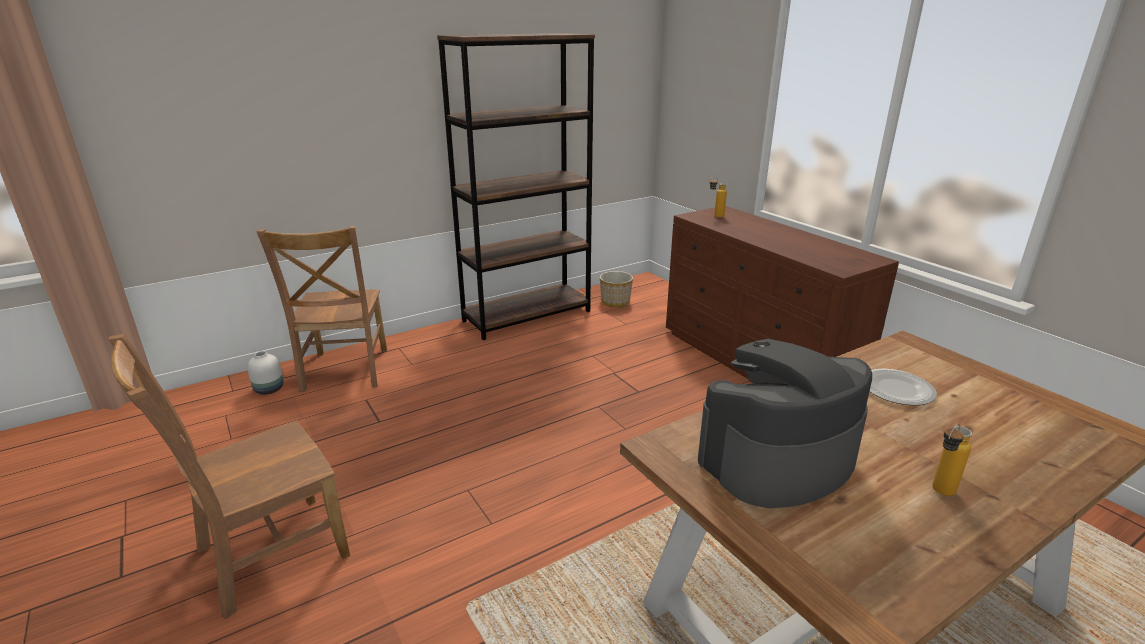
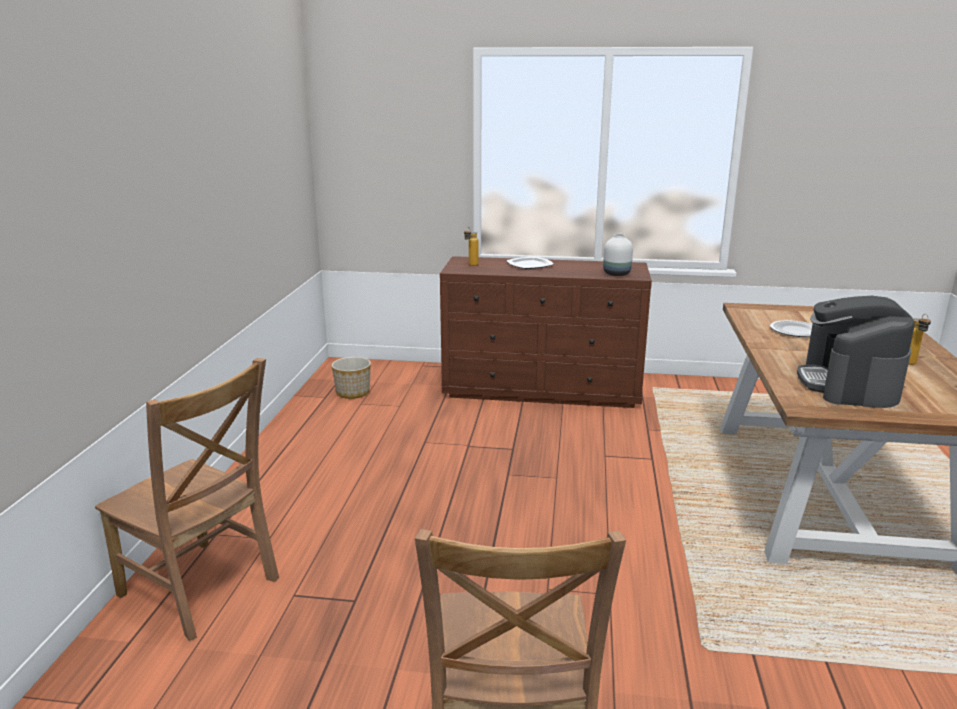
camera: 50 degrees left, 5 degrees down
(270, 389) = (139, 665): white vase -> white vase (616, 274)
(527, 316) = (294, 439): brown bookcase -> none
(767, 229) = (530, 265): none -> plate

